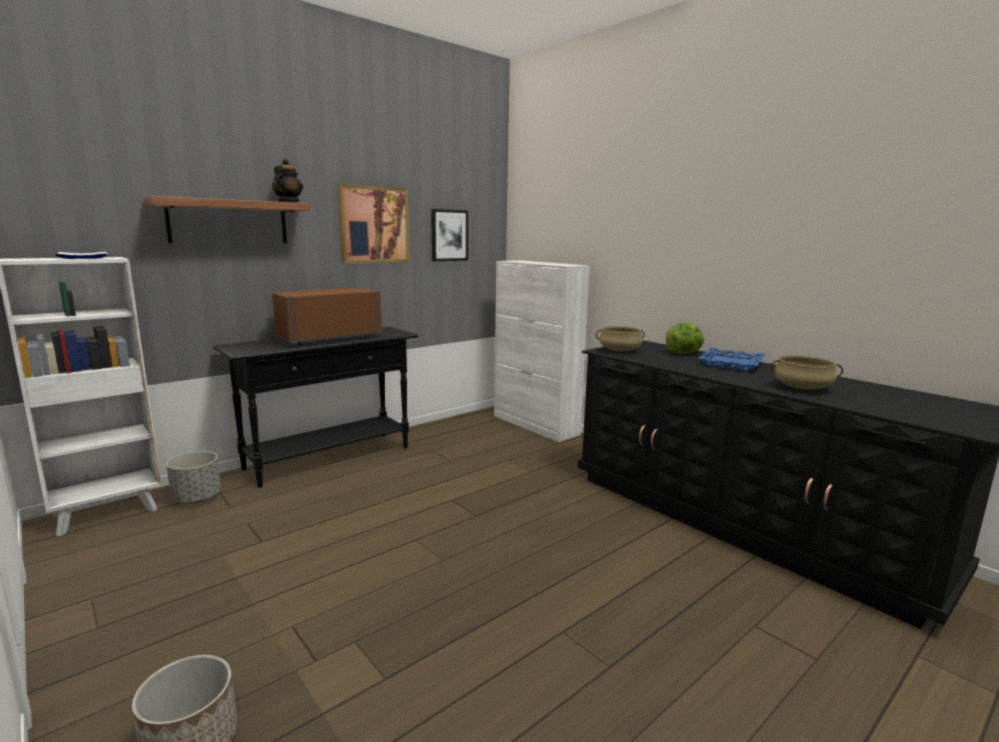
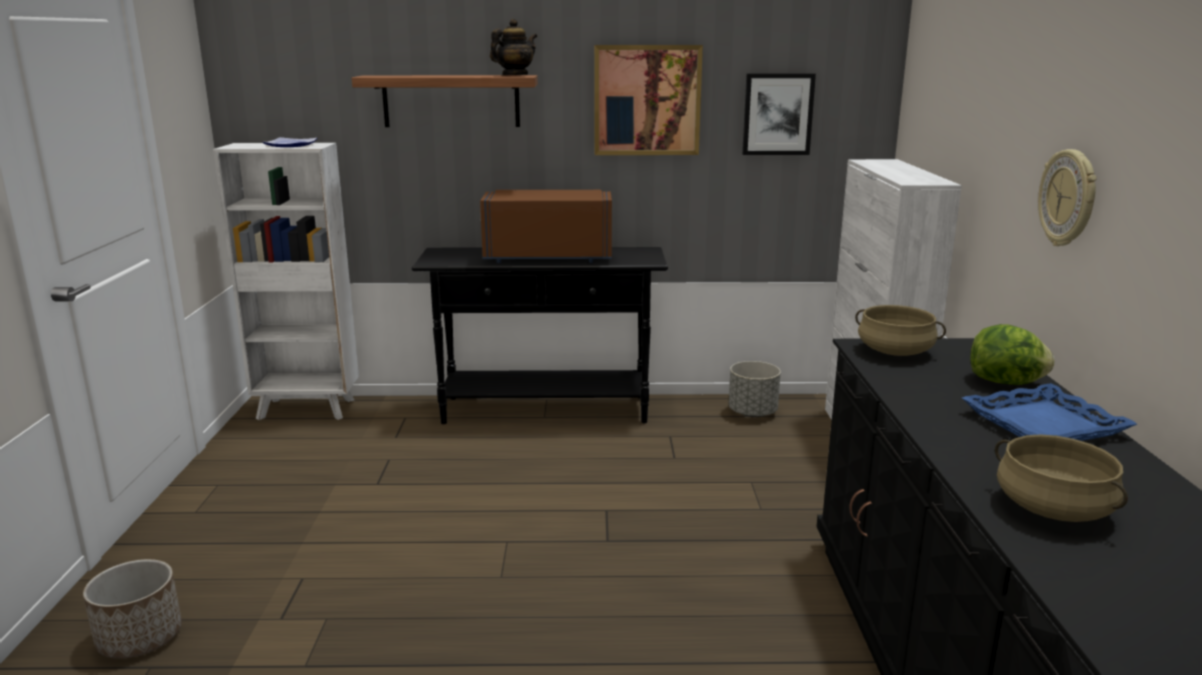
camera: 40 degrees right, 5 degrees up
(197, 498) = (382, 418): grey planter -> grey planter (753, 413)
(680, 259) = (1068, 198): none -> wall clock

